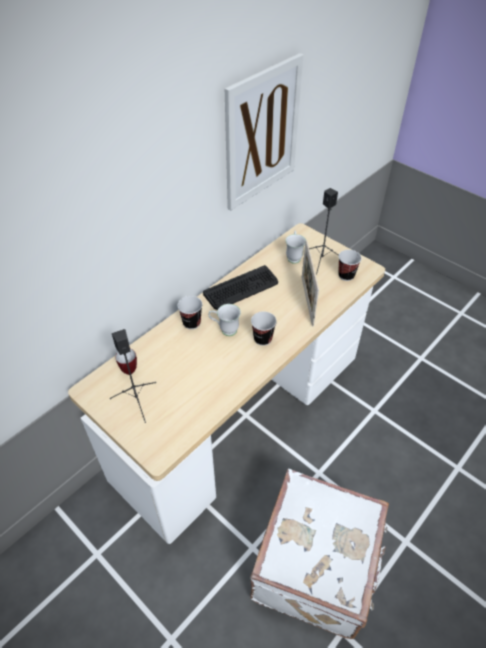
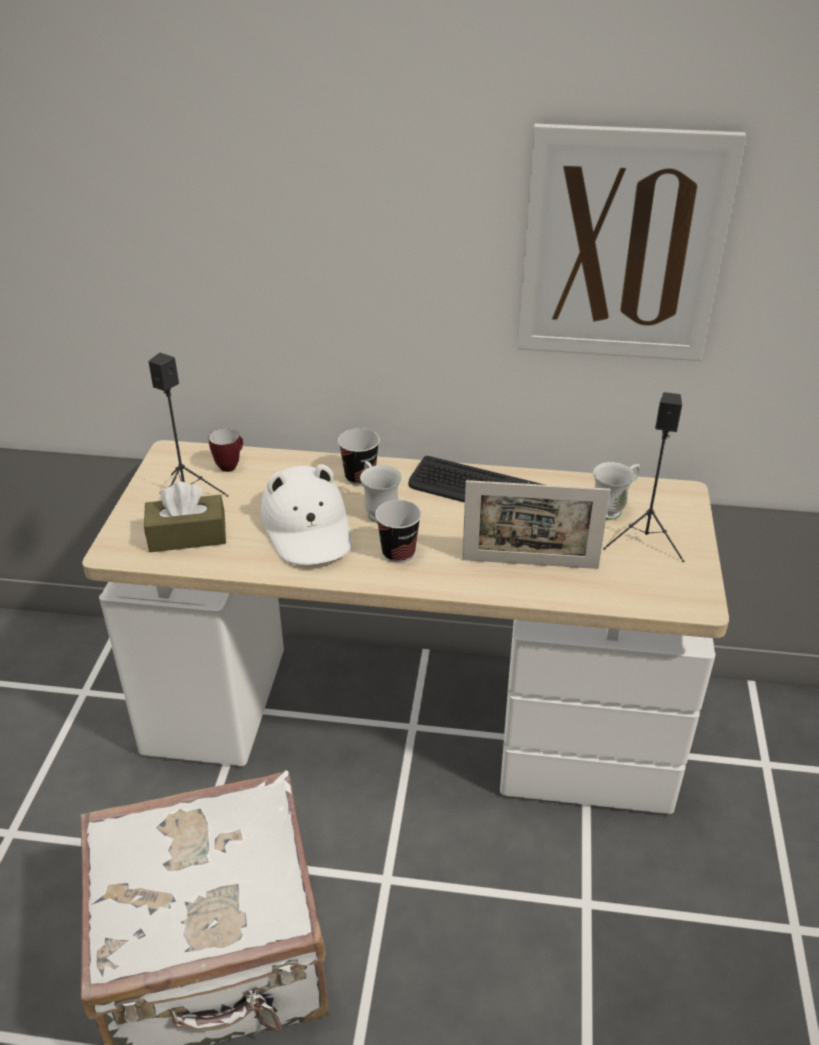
camera: 55 degrees right, 10 degrees down
(175, 415) = (187, 536): none -> brown tissue box
(213, 362) = (308, 527): none -> white hat
(307, 301) = (530, 564): picture frame -> picture frame turned 135 degrees counterclockwise
(346, 275) = (644, 583): cup -> none

